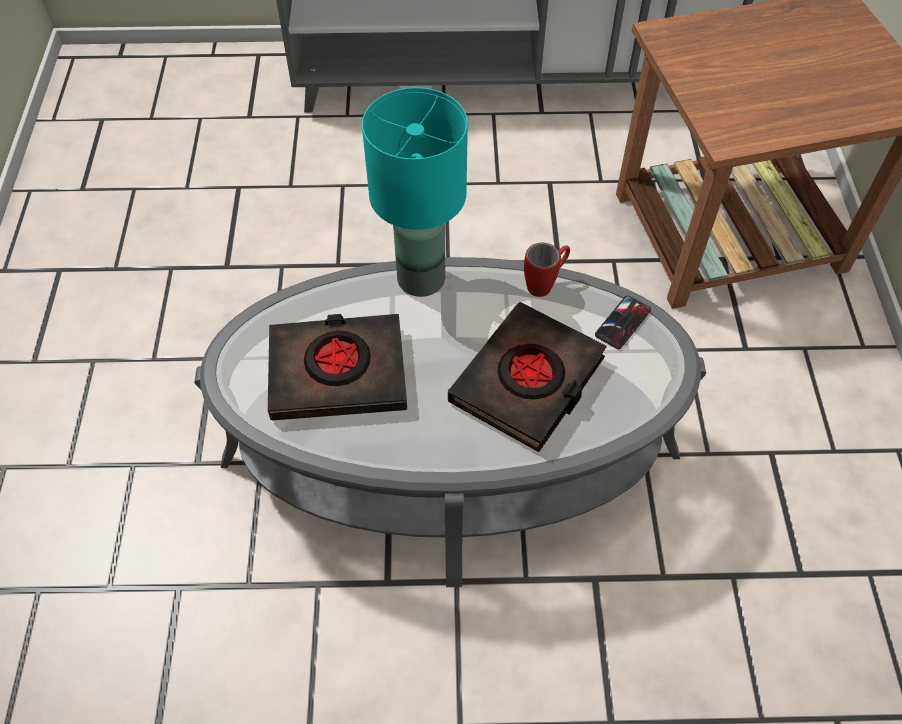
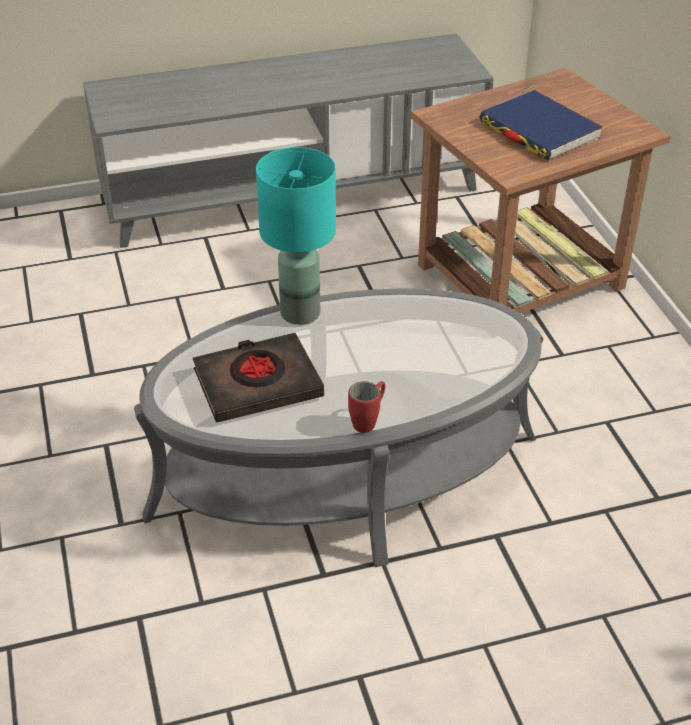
camera: 15 degrees left, 15 degrees down
(528, 381) = (411, 363): black book -> none
(545, 283) = (400, 300): red mug -> red mug (368, 421)
(623, 322) = (469, 314): phone -> none
(785, 79) = (539, 130): none -> blue book

